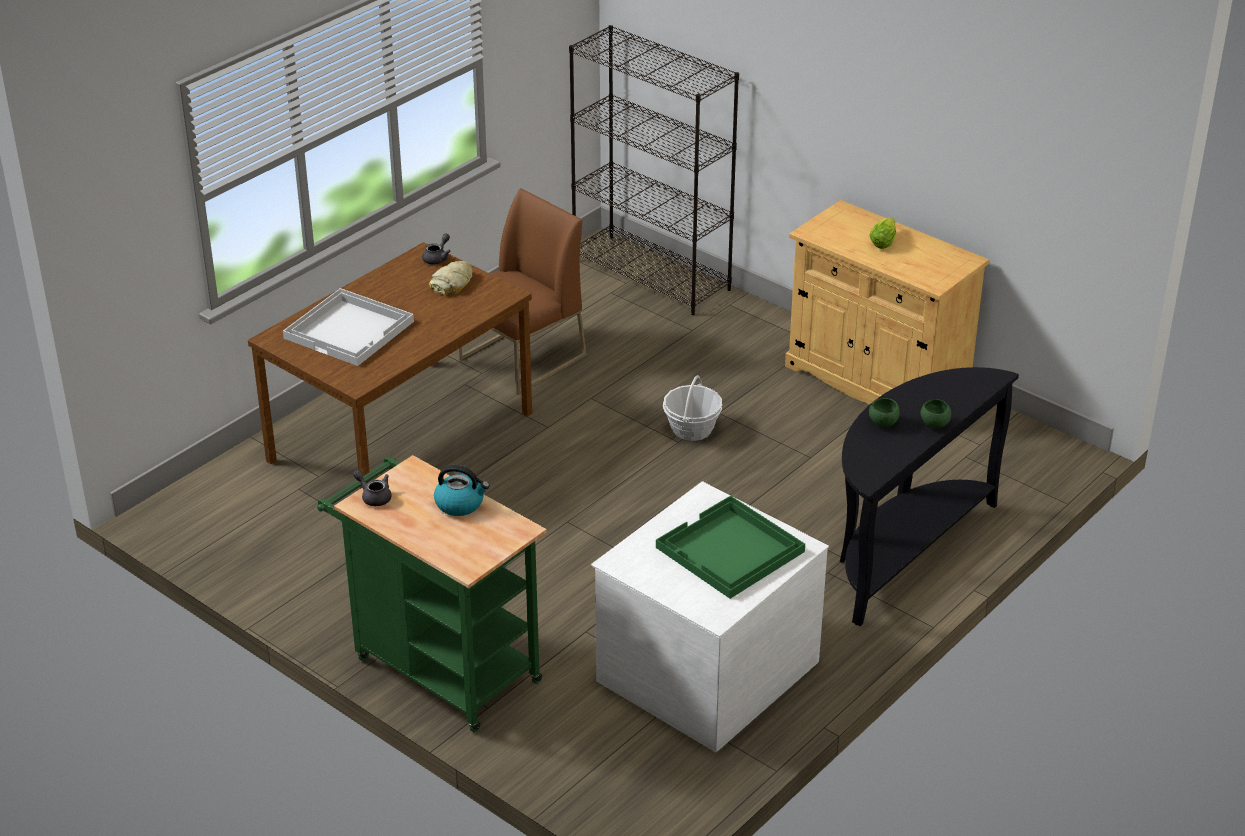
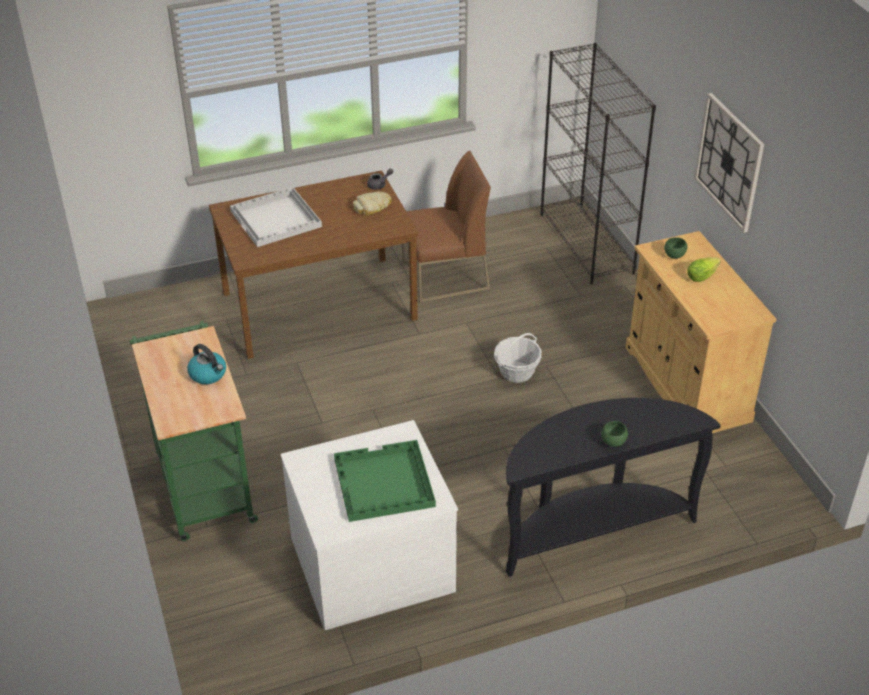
camera: 30 degrees right, 5 degrees up
(374, 496) = (161, 347): grey teapot -> none
(876, 105) = (729, 162): none -> wall clock
(883, 422) = (574, 425): green bowl -> green bowl (674, 255)

